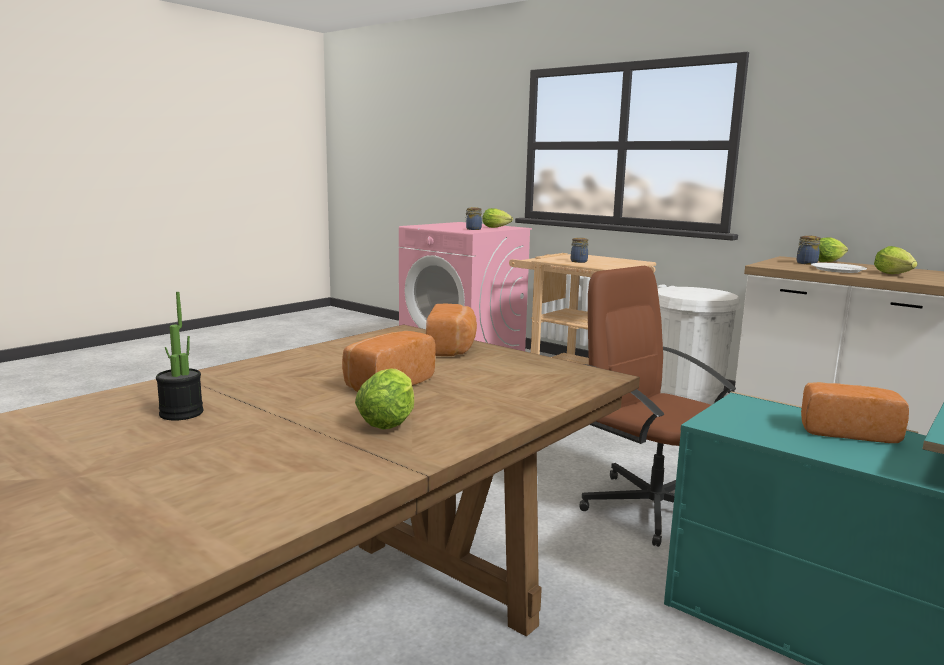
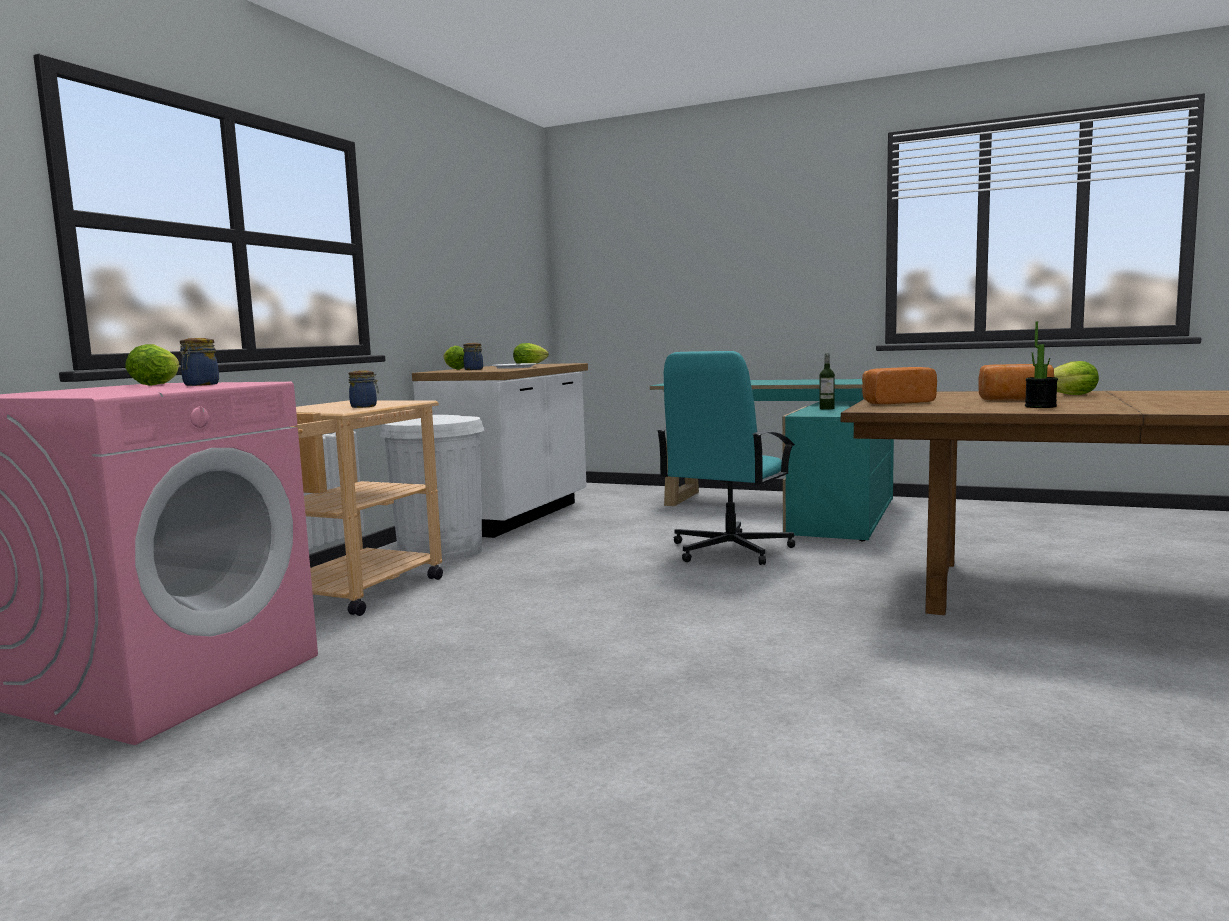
camera: 105 degrees left, 5 degrees down
(181, 413) = (1181, 404): potted plant -> potted plant (1040, 406)
(652, 507) = (728, 550): brown office chair -> turquoise office chair
(846, 431) = (826, 408): bread -> bottle

